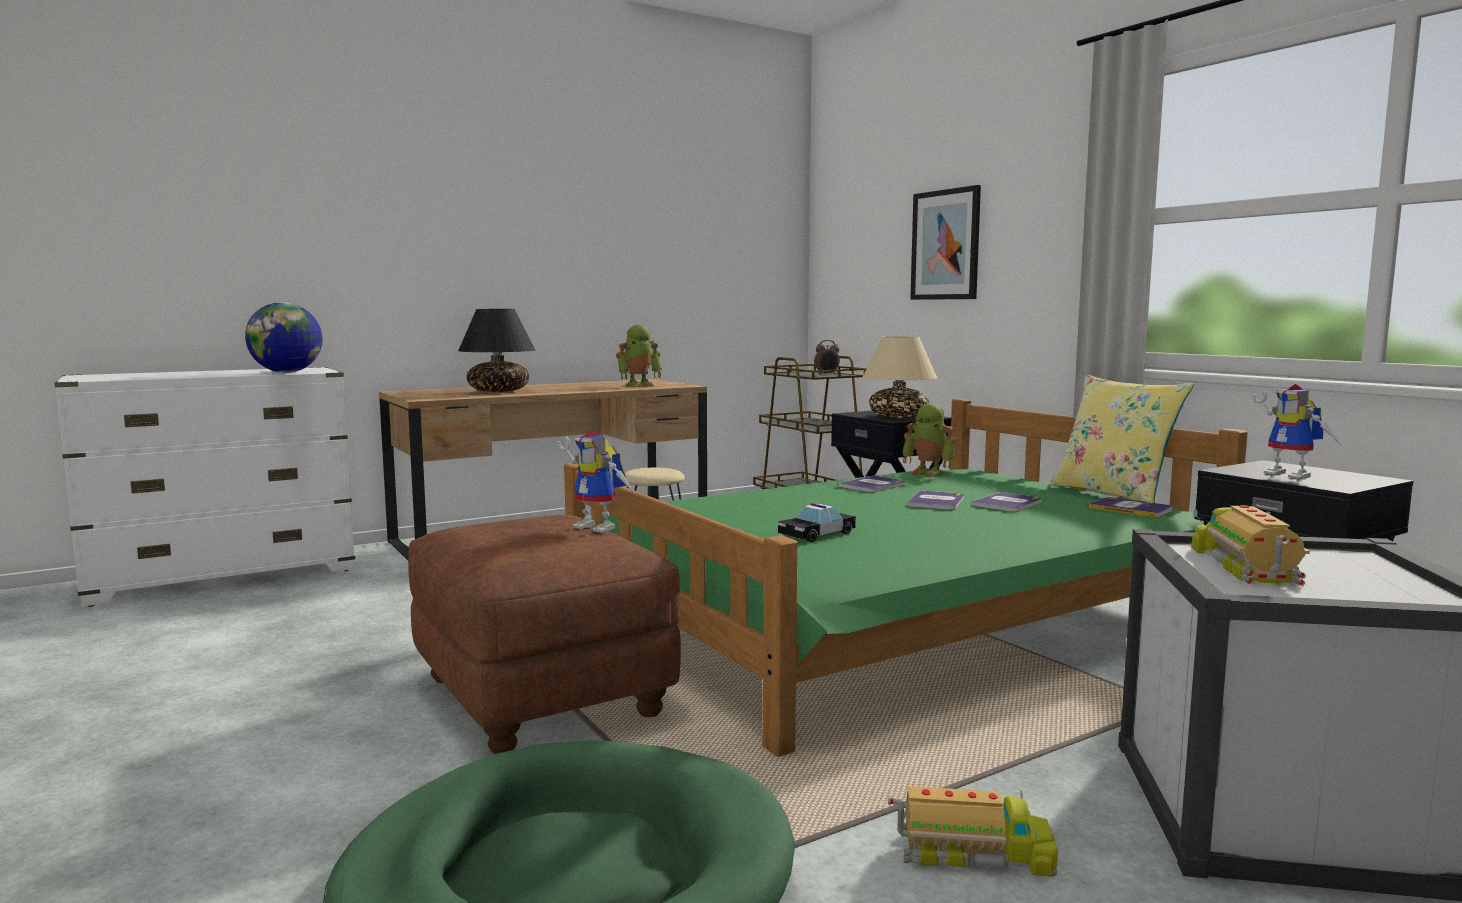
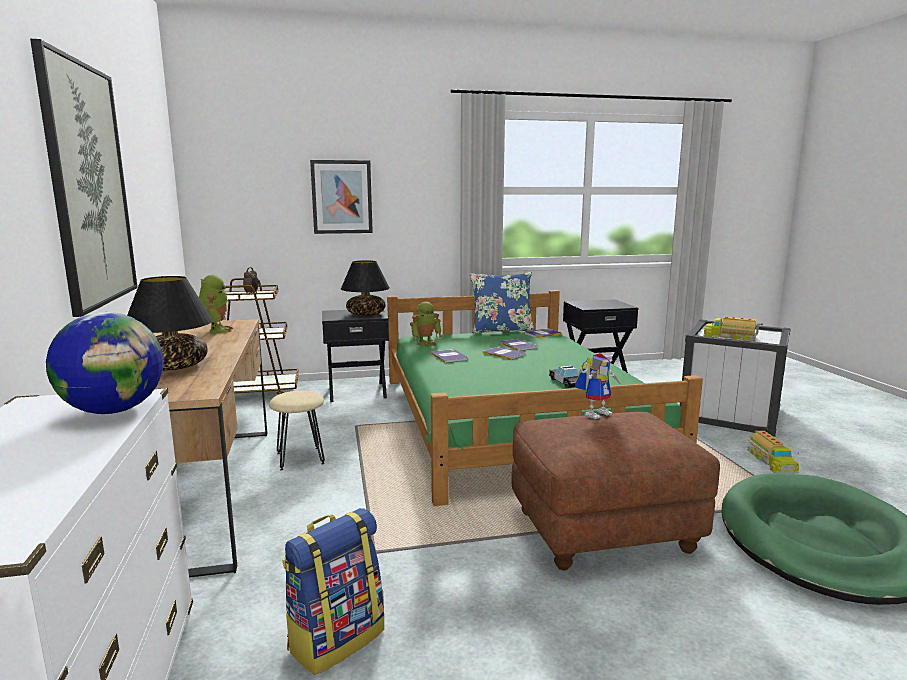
camera: 70 degrees left, 5 degrees up
(318, 611) = (336, 639): none -> backpack
(532, 233) = (89, 186): none -> picture
(898, 417) = (366, 314): beige table lamp -> black table lamp
(974, 854) = (770, 461): toy truck -> toy truck turned 150 degrees clockwise
(1114, 494) = (501, 330): yellow pillow -> blue pillow
(1293, 475) = (602, 305): toy robot -> none

